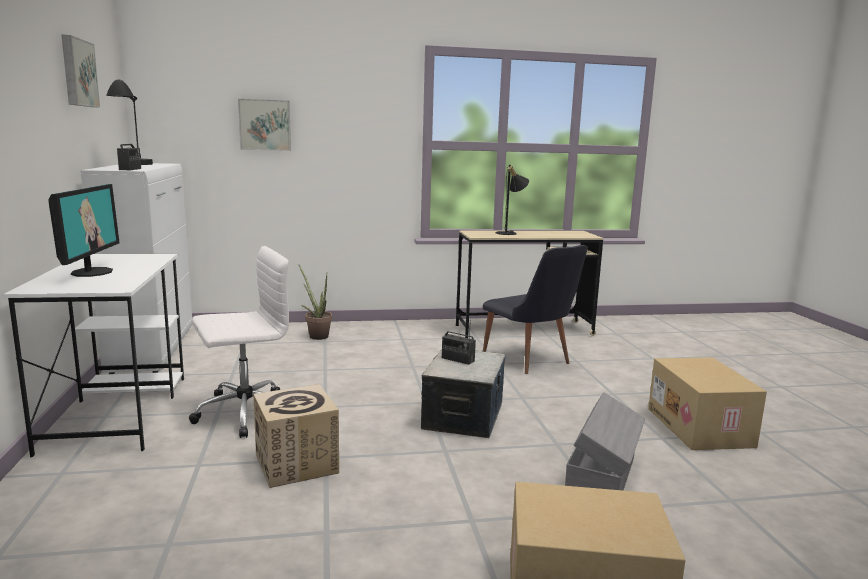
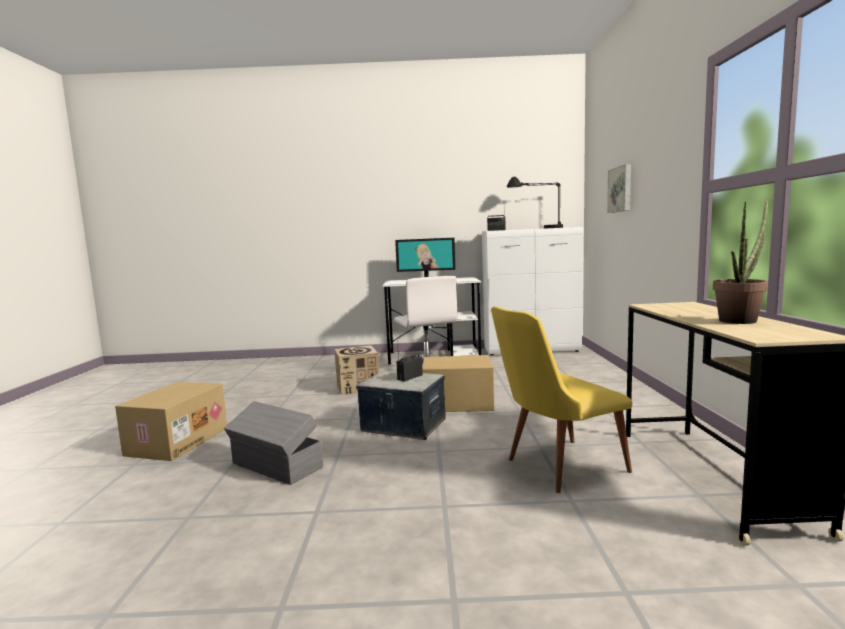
camera: 100 degrees right, 5 degrees down
(77, 73) = (496, 177): picture -> none
(316, 335) = (590, 380): potted plant -> potted plant (740, 320)
(509, 233) = (704, 312): black table lamp -> none
(531, 361) = (556, 467): black chair -> yellow chair
(701, 427) = (324, 550): cardboard box -> cardboard box (457, 403)

